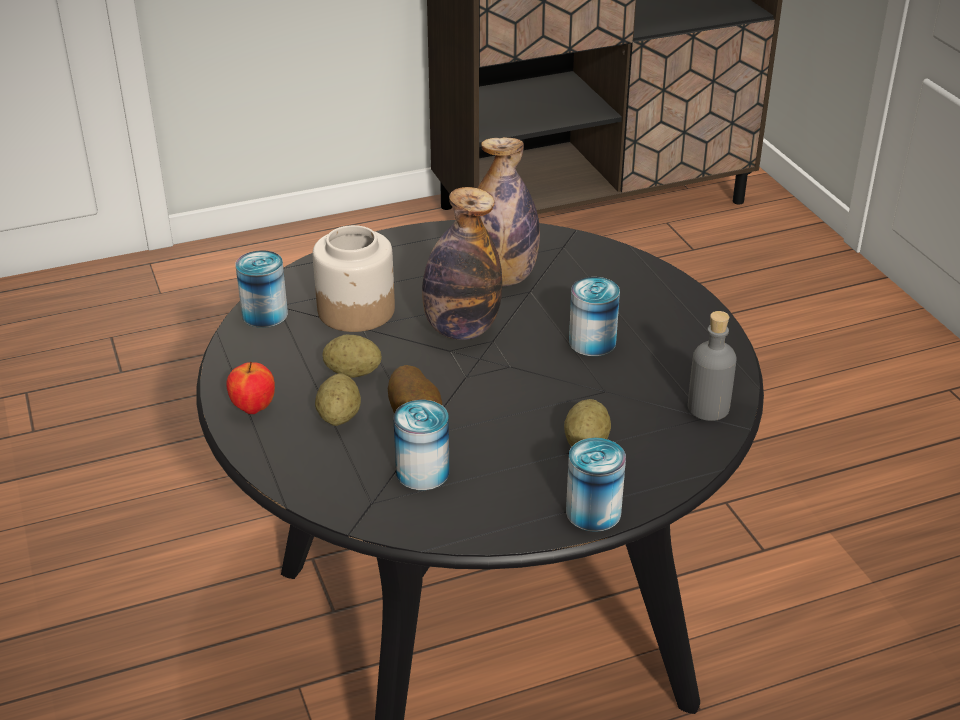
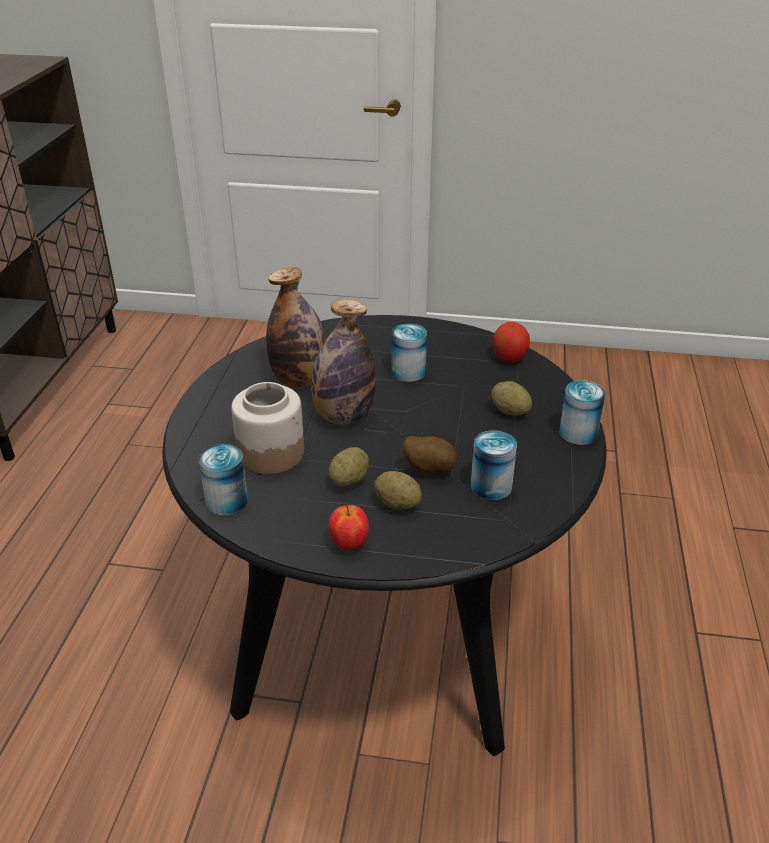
camera: 60 degrees left, 0 degrees up
(708, 408) = (509, 358): grey bottle -> apple

